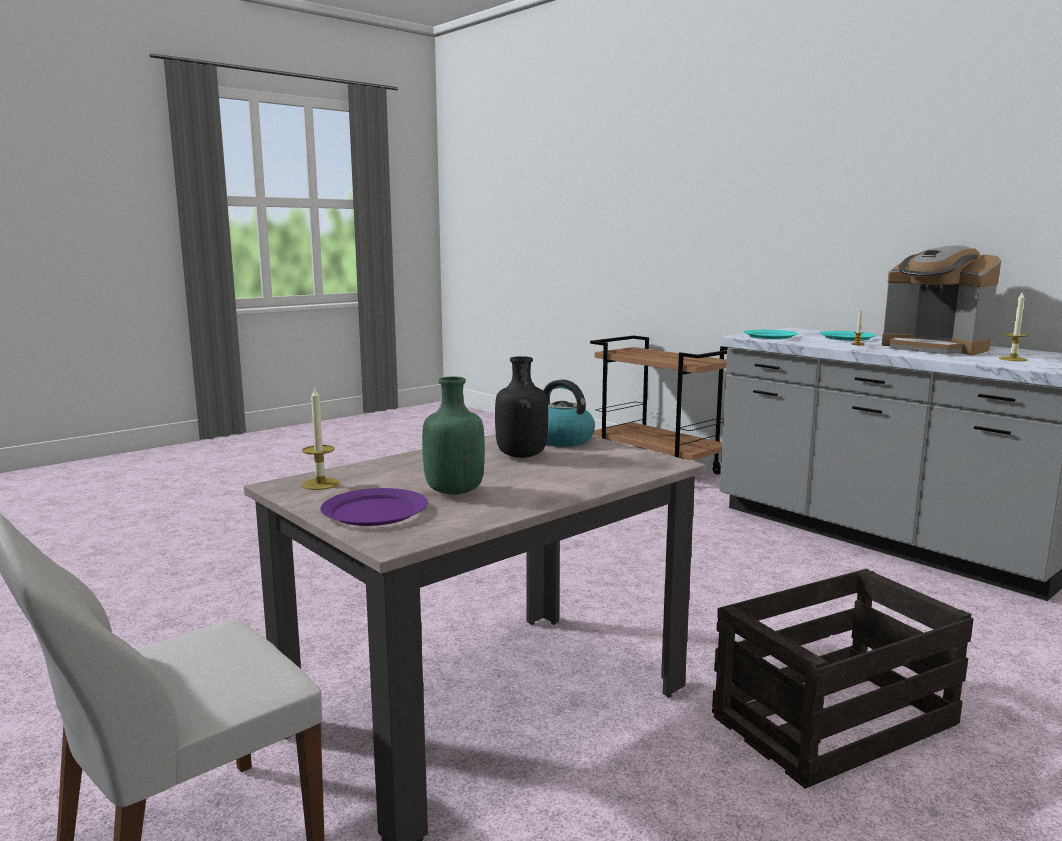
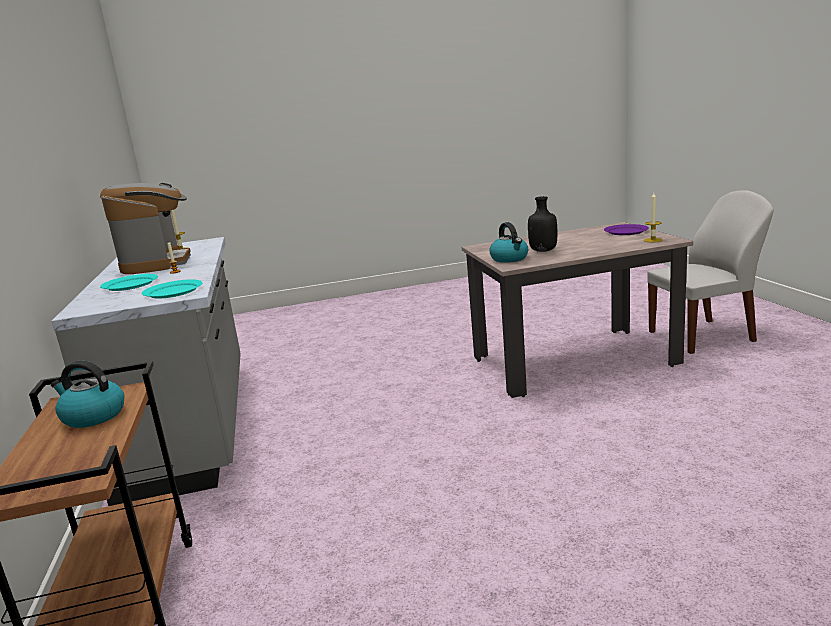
camera: 150 degrees left, 5 degrees up
(453, 491) = (590, 237): green bottle -> none
(676, 358) = (92, 416): none -> kettle
(835, 720) = (429, 343): crate -> none

